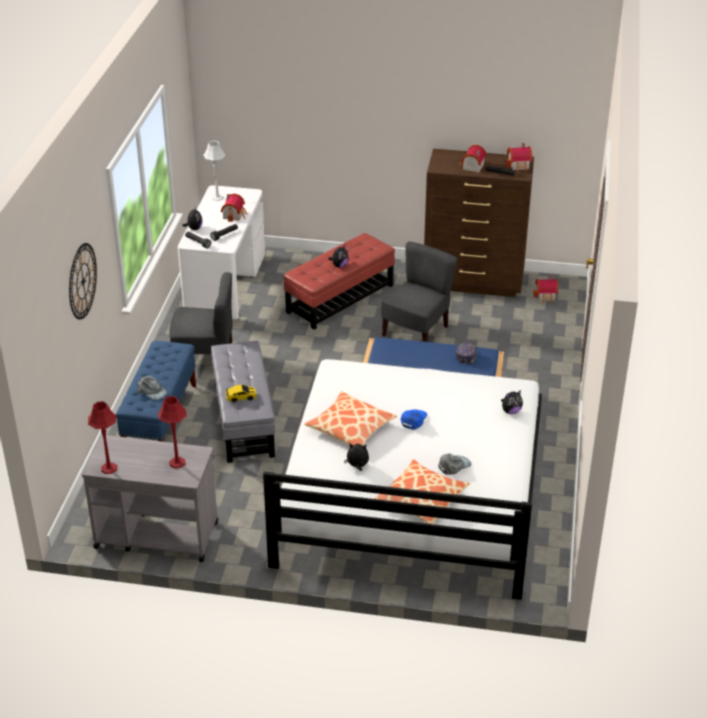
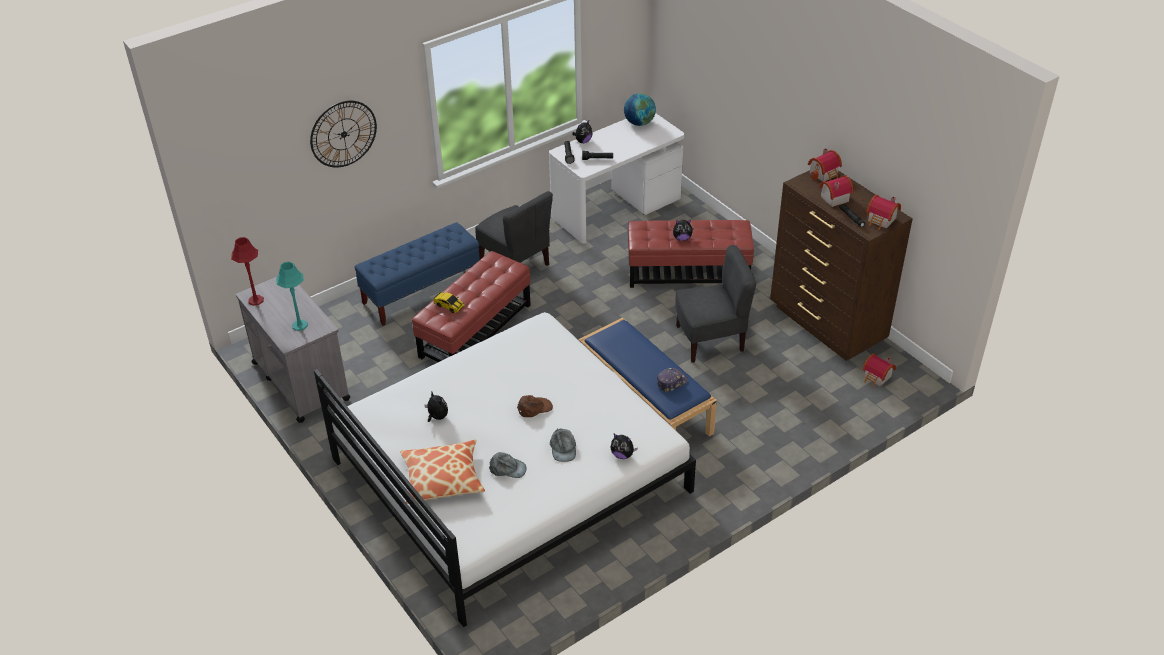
camera: 45 degrees right, 5 degrees up
(151, 391) = (397, 262): grey cap -> grey cap (563, 448)
(177, 463) = (299, 325): red table lamp -> turquoise table lamp
(217, 197) = (639, 123): grey table lamp -> globe
(235, 215) = (630, 145): toy house -> toy house (825, 174)
(243, 420) = (475, 330): grey ottoman -> red ottoman
(350, 428) = (479, 382): pillow -> none
(413, 420) = (534, 408): blue cap -> brown cap

